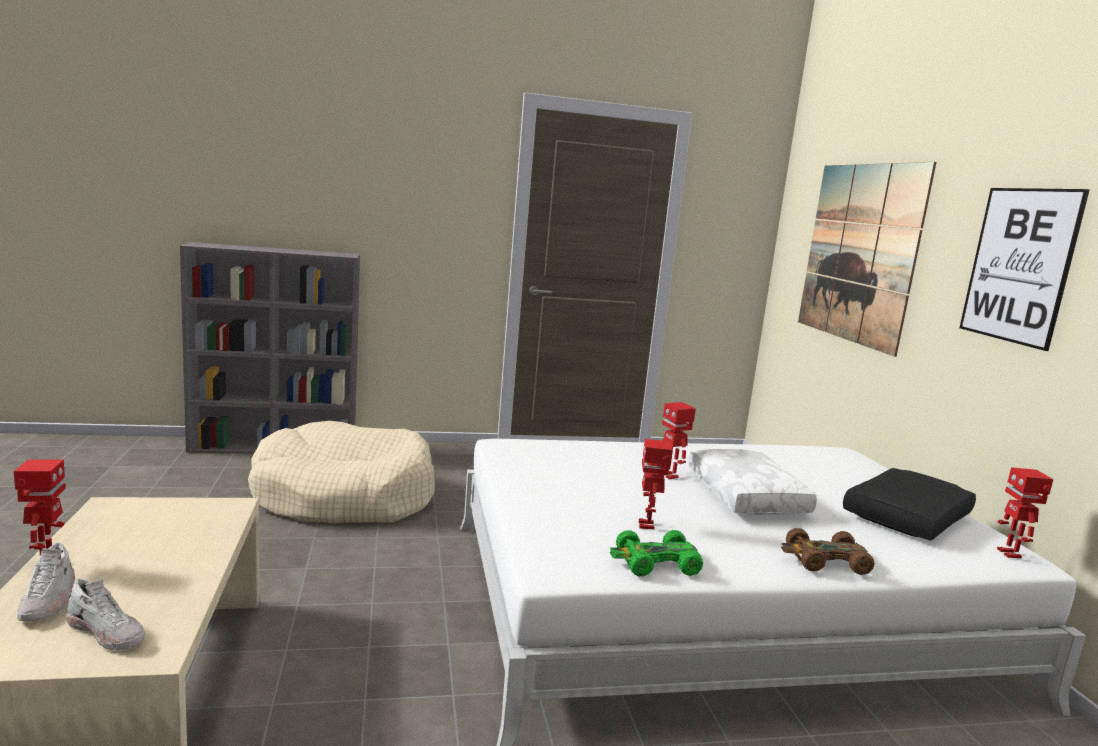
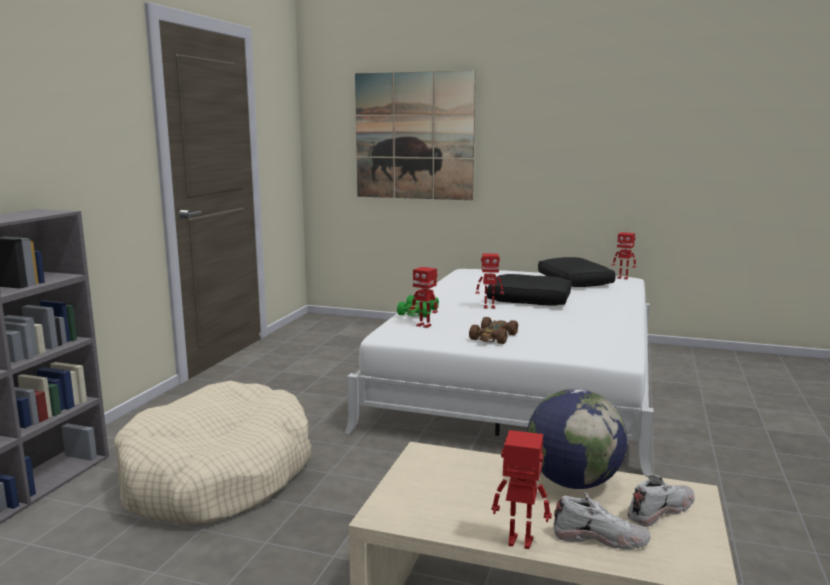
camera: 60 degrees left, 0 degrees up
(175, 579) = (573, 482): none -> globe
(647, 525) = (561, 327): toy robot -> toy robot (424, 325)
(655, 563) = (615, 335): green toy car -> green toy car (418, 312)
(748, 496) = (530, 300): white pillow -> black pillow
(825, 561) = (620, 306): brown toy car -> brown toy car (493, 337)
(1019, 265) = (557, 129): picture -> none

